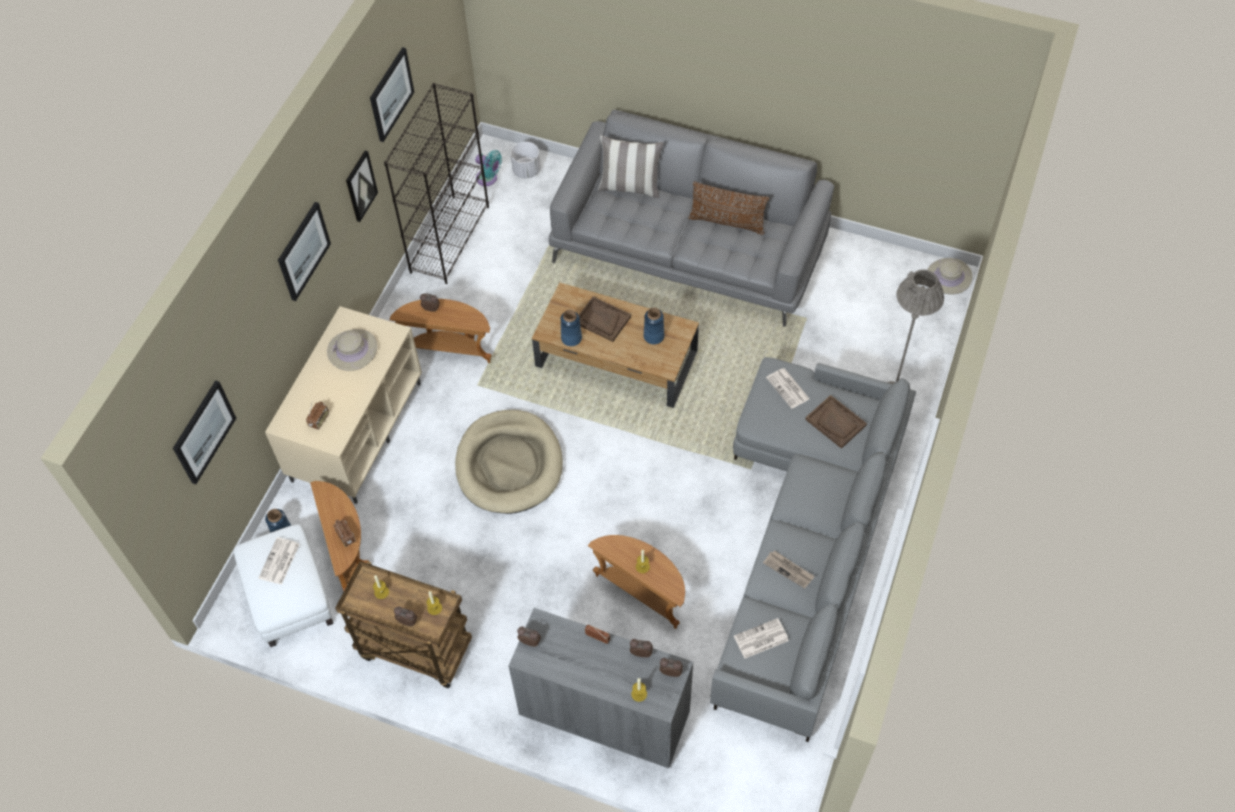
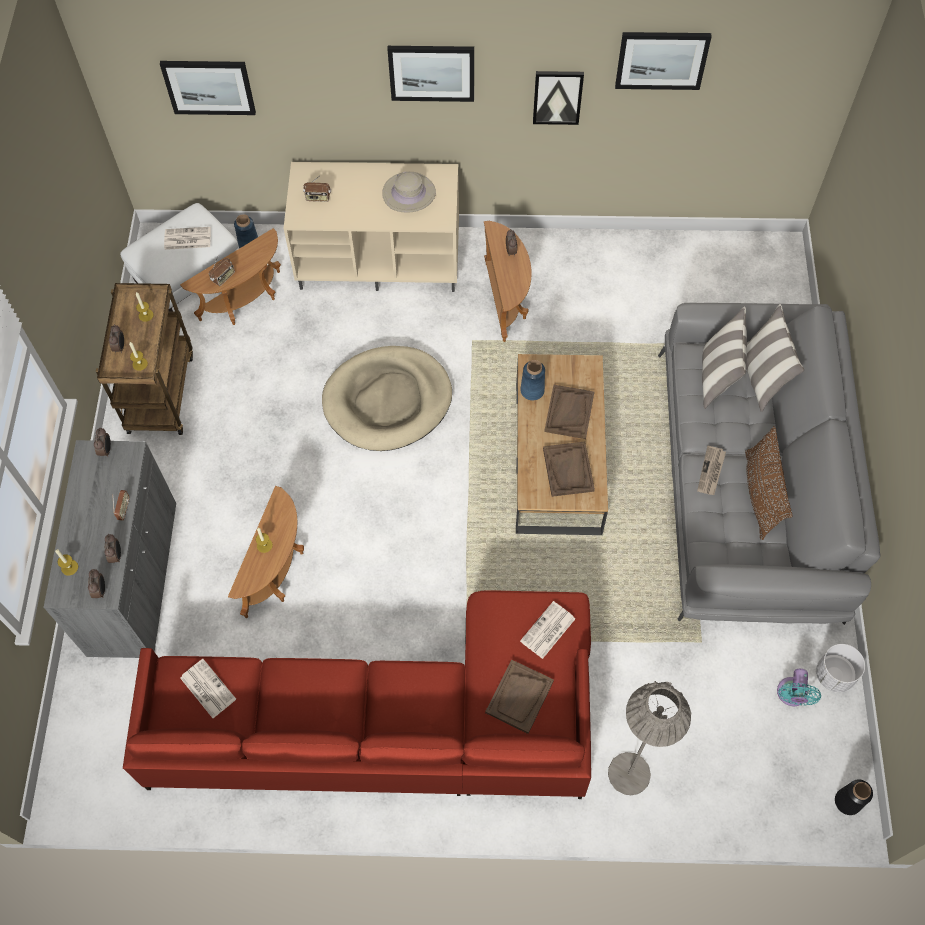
camera: 70 degrees right, 5 degrees up
(449, 238) = (645, 252): black bookcase -> none
(488, 179) = (742, 258): turquoise fan -> turquoise fan (791, 695)
(526, 170) = (773, 289): white planter -> white planter (834, 675)
(617, 213) = (717, 377): none -> pillow
(654, 336) = (568, 470): blue vase -> brown tray
(789, 570) = (300, 695): newspaper -> newspaper (711, 472)
(805, 540) = (392, 722): grey sofa -> red sofa
(949, 276) = (847, 802): beige hat -> black vase

